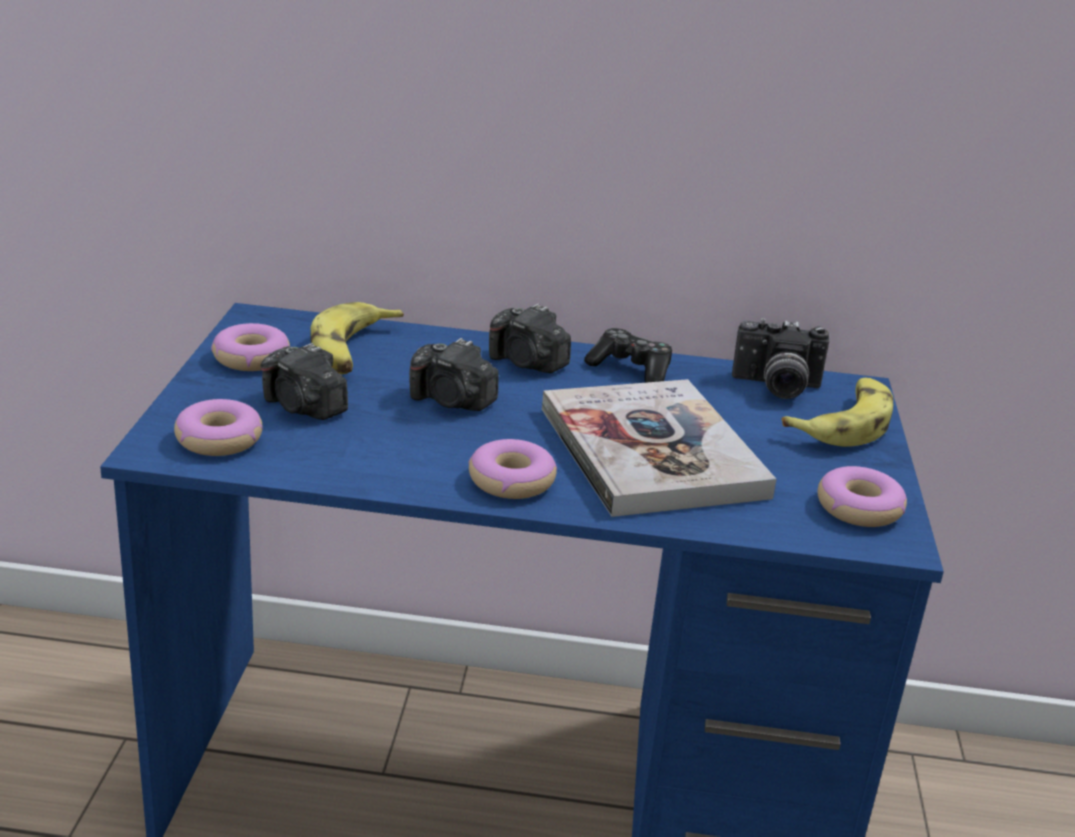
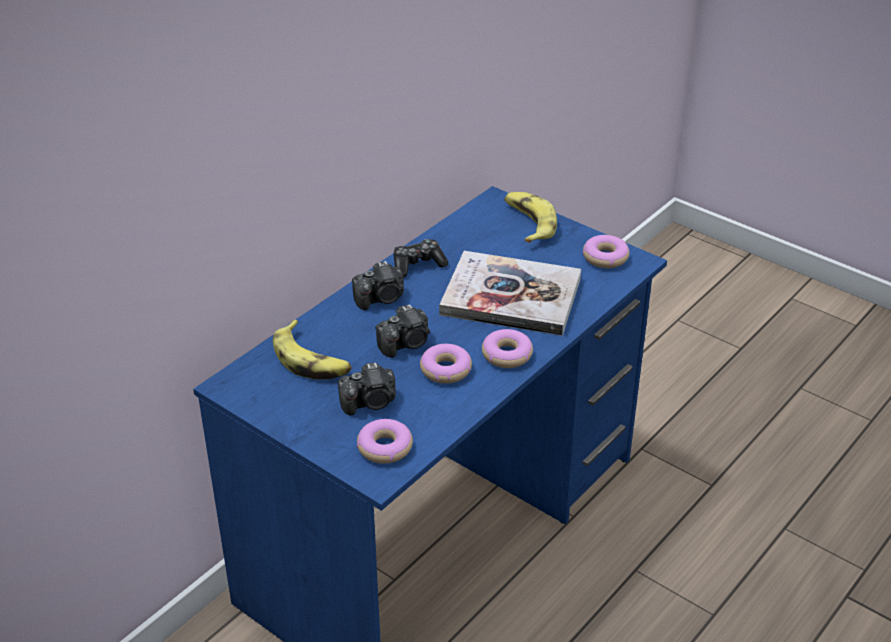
camera: 55 degrees left, 10 degrees up
(251, 358) = (287, 405): donut -> donut (445, 370)
(776, 388) = (476, 226): camera -> none

